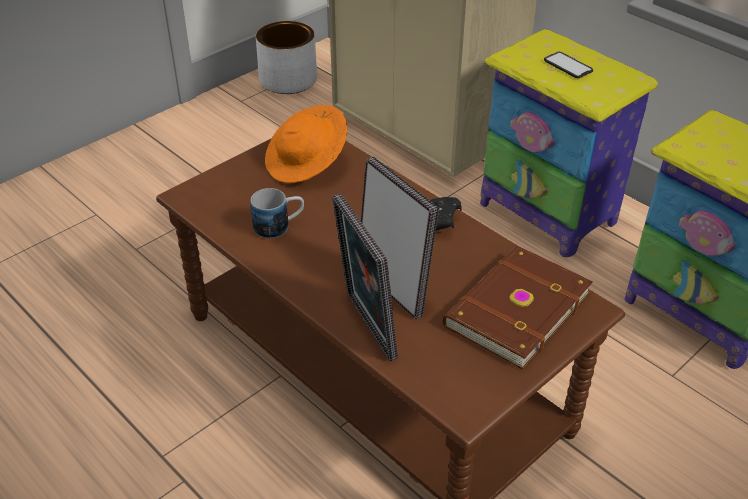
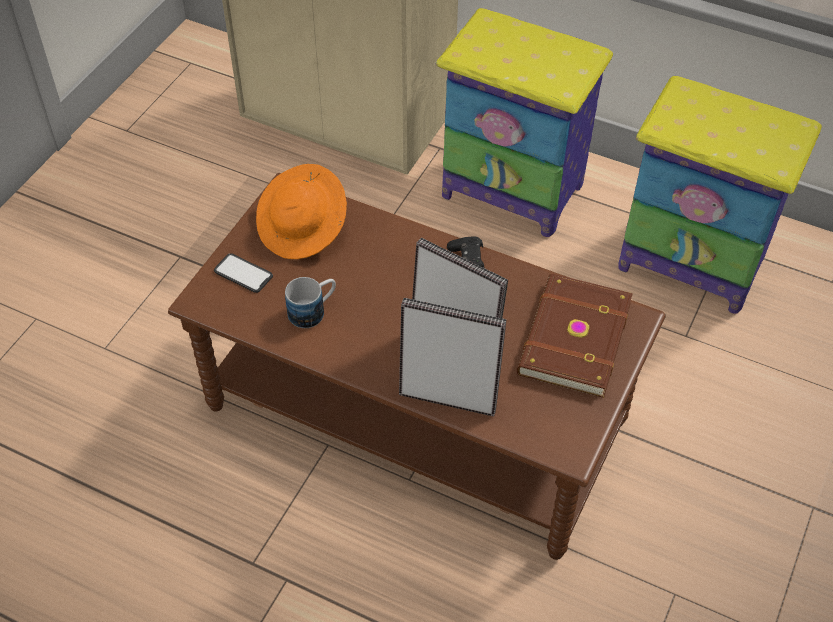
camera: 20 degrees left, 10 degrees up
(287, 80) = (167, 90): white planter -> none
(365, 328) = (448, 397): picture frame -> picture frame turned 150 degrees clockwise
(568, 66) = (522, 53): phone -> phone (243, 274)

